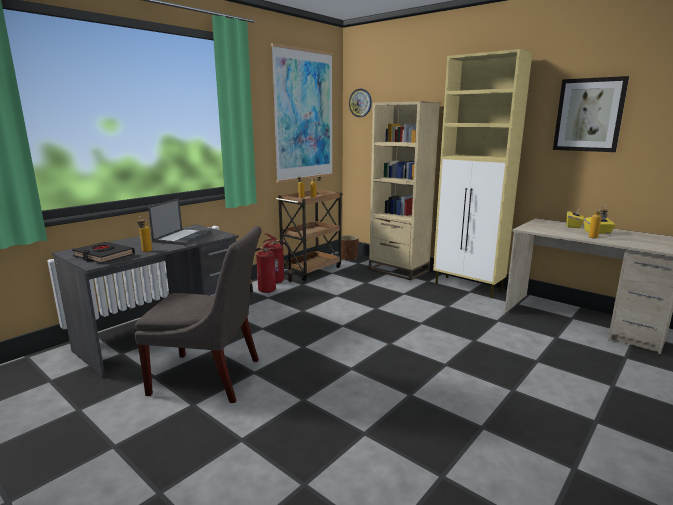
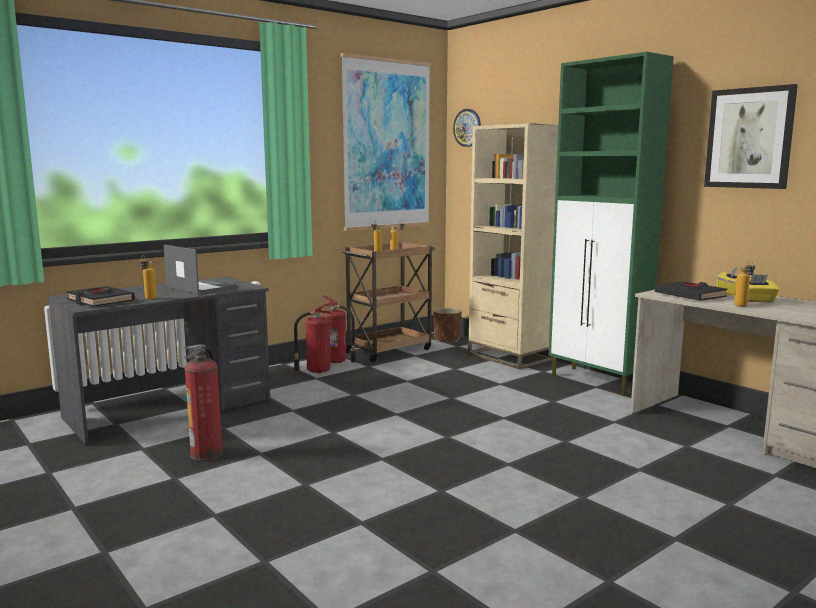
camera: 10 degrees right, 5 degrees down
(183, 237) = (201, 287): laptop -> laptop turned 75 degrees counterclockwise
(210, 377) = (206, 454): grey chair -> fire extinguisher
(468, 287) = (597, 381): beige cabinet -> green cabinet
(551, 229) = (690, 295): none -> black book

